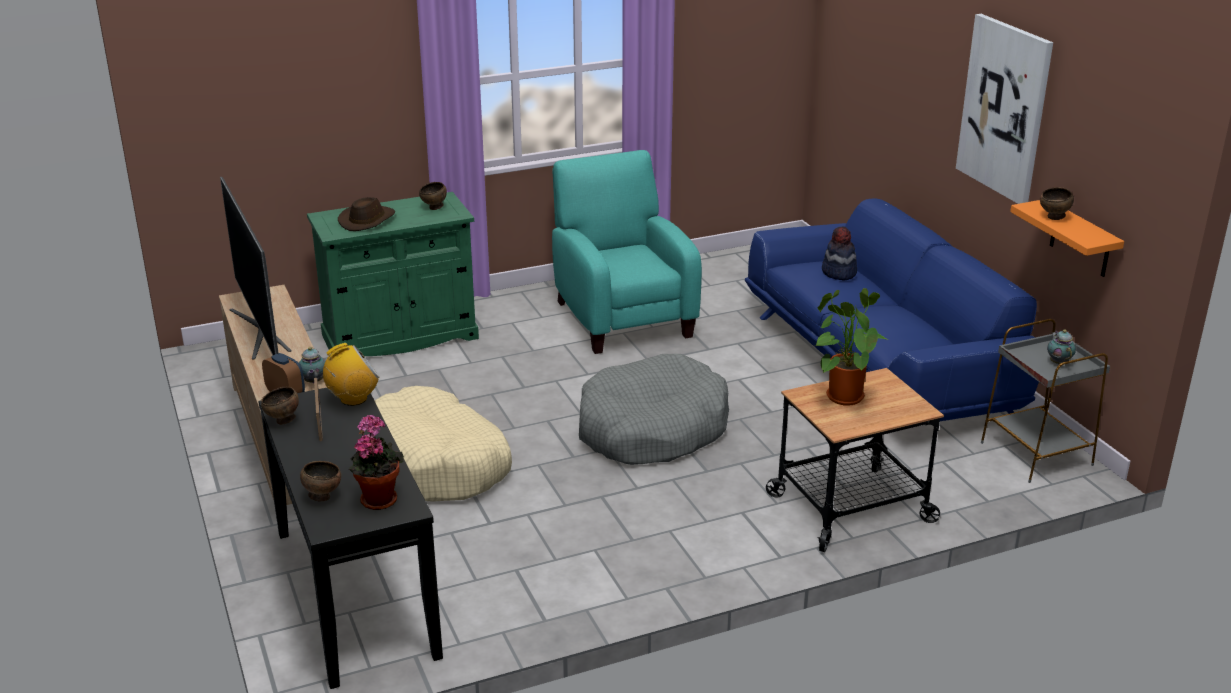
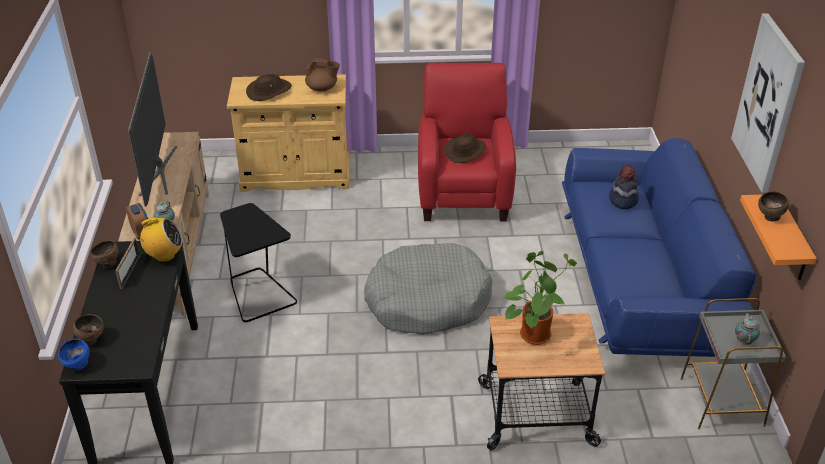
camera: 20 degrees right, 10 degrees up
(325, 525) = (78, 366): none -> blue bowl
(378, 498) = (125, 351): potted plant -> none
(400, 337) = (295, 175): green cabinet -> beige cabinet
(434, 208) = (322, 88): brown bowl -> brown teapot
(435, 464) = (258, 294): beige dog bed -> black side table
(621, 316) = (463, 190): turquoise armchair -> red armchair
(628, 258) = (465, 151): none -> brown hat

